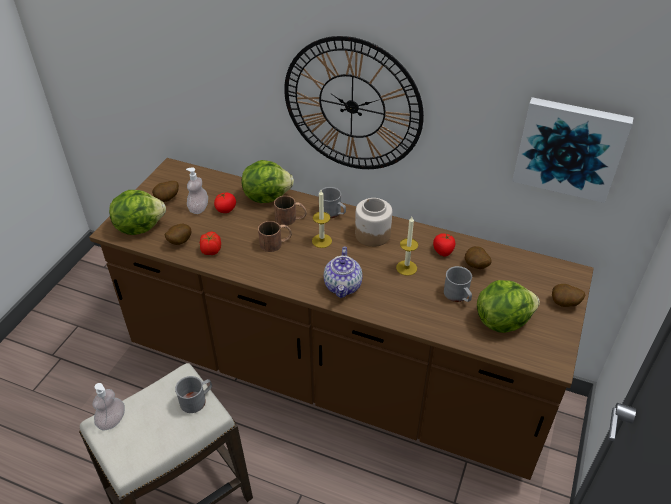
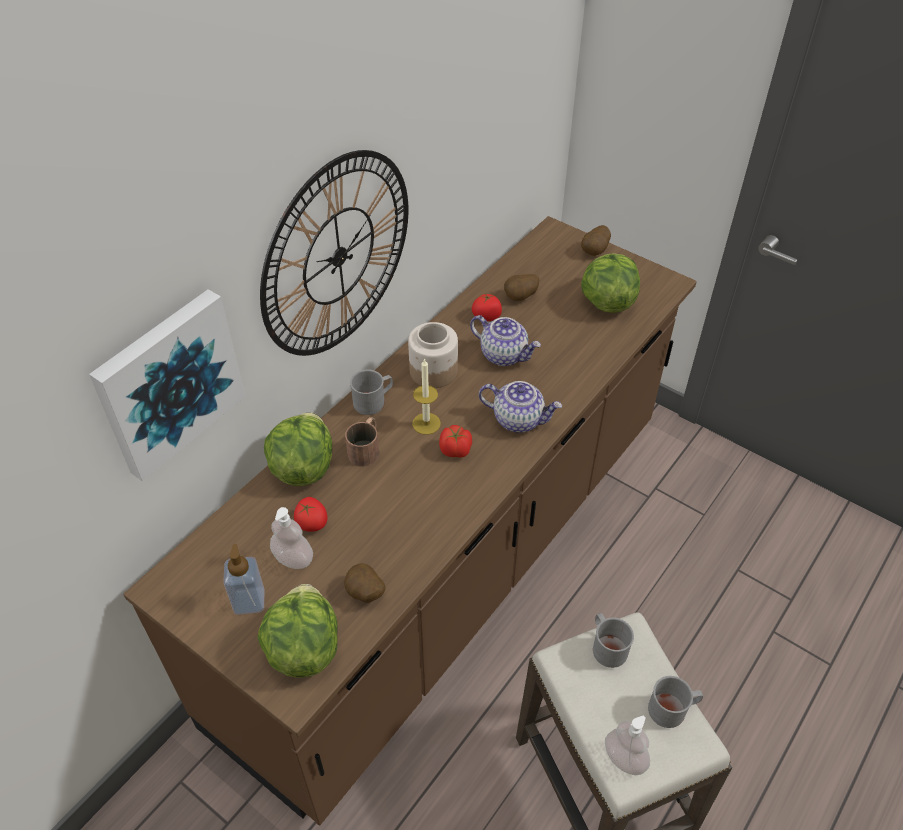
camera: 75 degrees left, 5 degrees up
(168, 199) = (249, 601): potato -> soap dispenser
(211, 250) = (400, 553): tomato -> tomato (456, 450)
(276, 243) = (412, 473): brown mug -> none
(406, 268) = (504, 354): candle -> teapot
(458, 296) = (562, 324): grey mug -> grey mug (672, 709)
(570, 148) = (515, 115): picture -> picture (168, 382)

